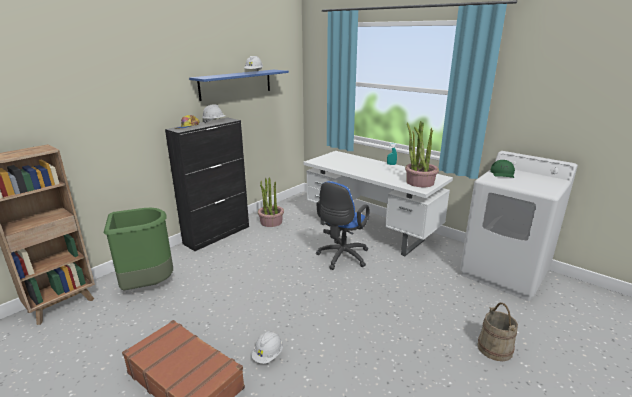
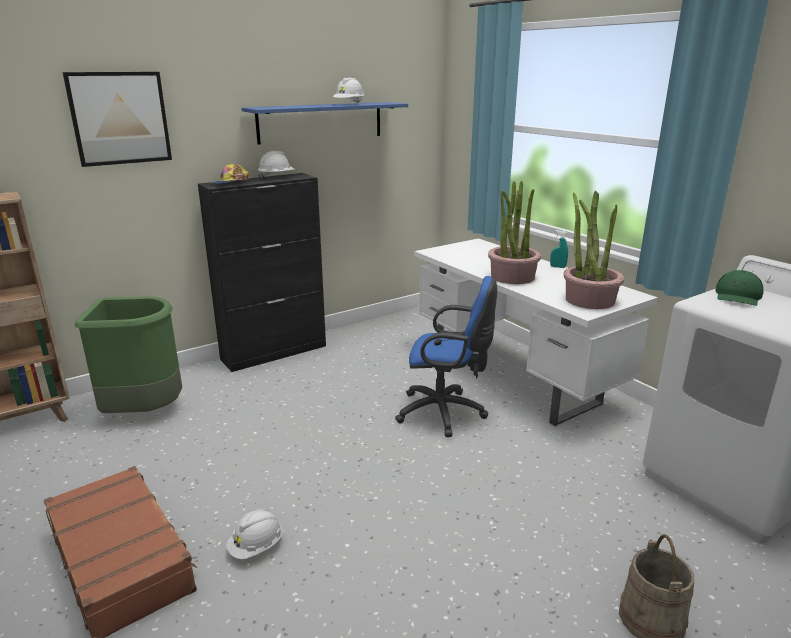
camera: 15 degrees right, 0 degrees up
(113, 89) = (120, 118): none -> picture
(271, 222) = (362, 343): potted plant -> potted plant (512, 277)
(341, 258) = (445, 413): blue office chair -> blue office chair turned 120 degrees counterclockwise

